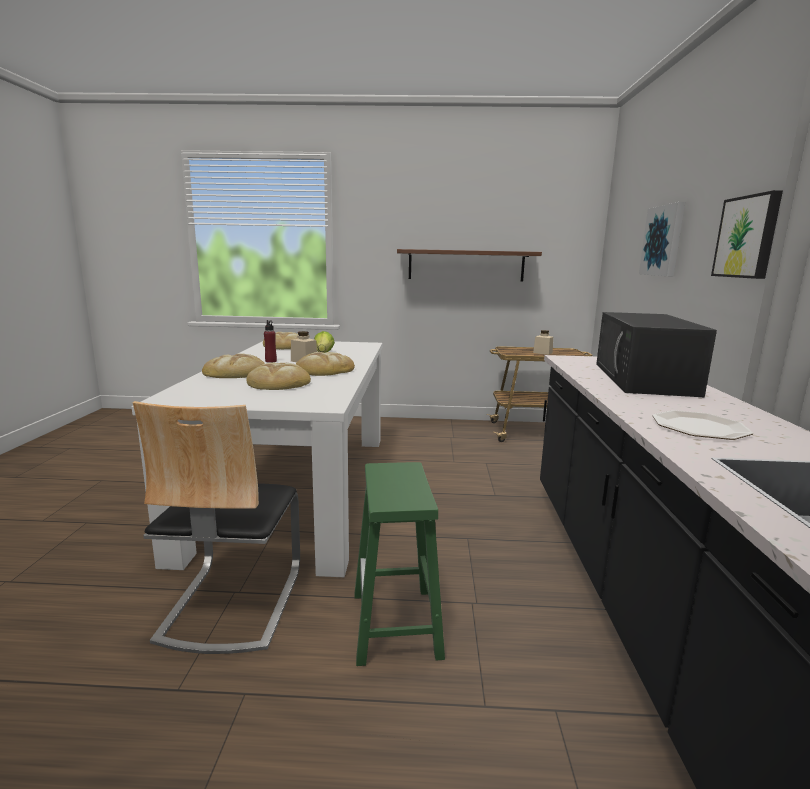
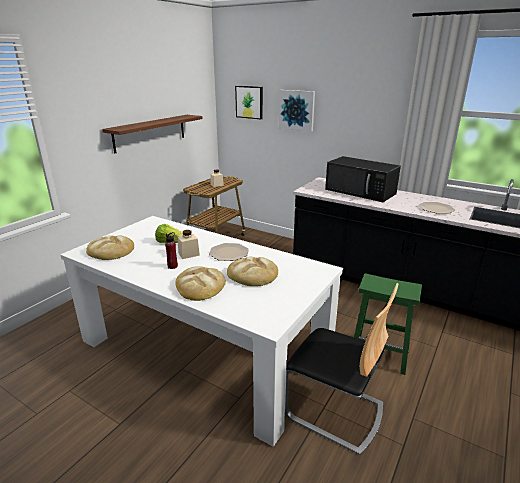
camera: 60 degrees left, 10 degrees up
(324, 370) = (228, 253): bread -> plate
(747, 237) = (372, 117): picture -> picture (249, 102)

